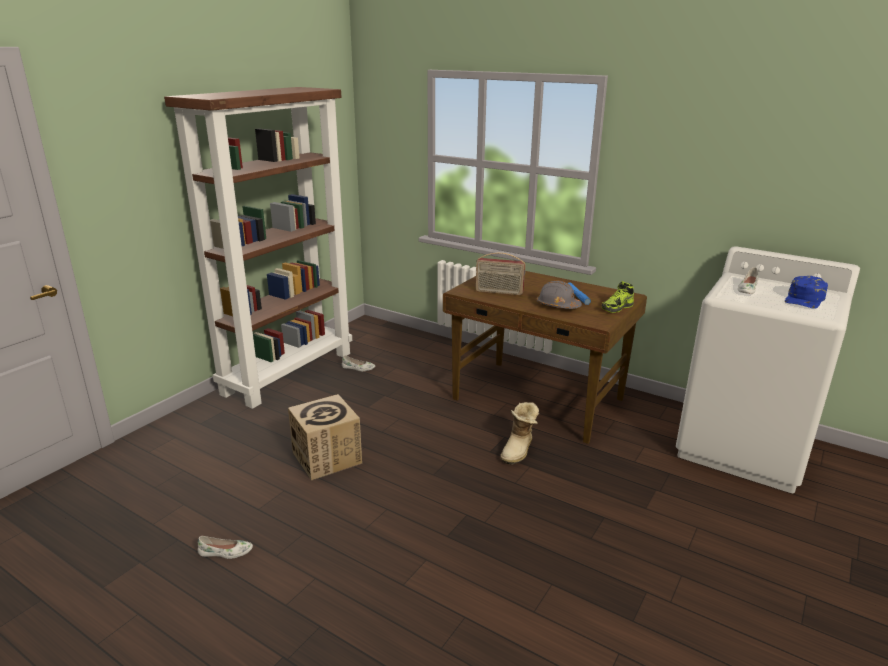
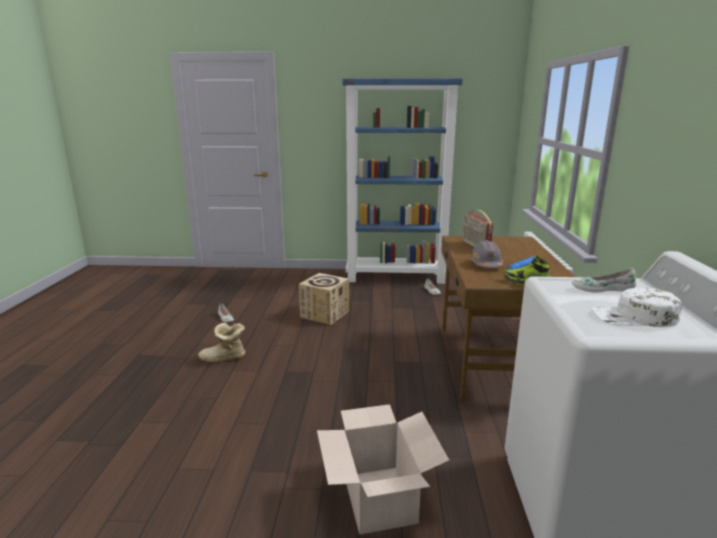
camera: 60 degrees right, 5 degrees down
(288, 372) = (396, 277): brown bookcase -> blue bookcase
(519, 450) = (410, 372): boot -> boot (224, 358)
(706, 543) = (380, 499): none -> cardboard box
(805, 299) = (634, 317): blue cap -> white cap

